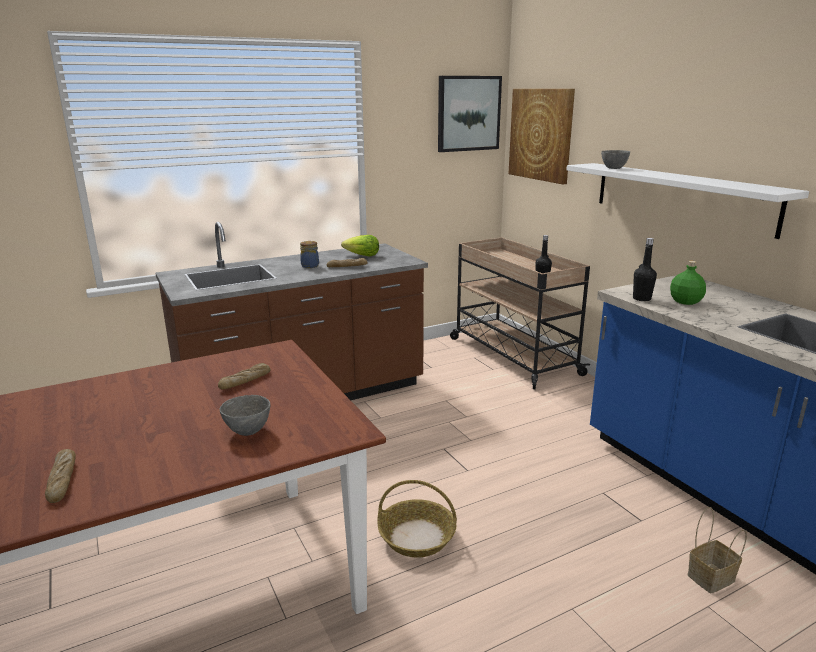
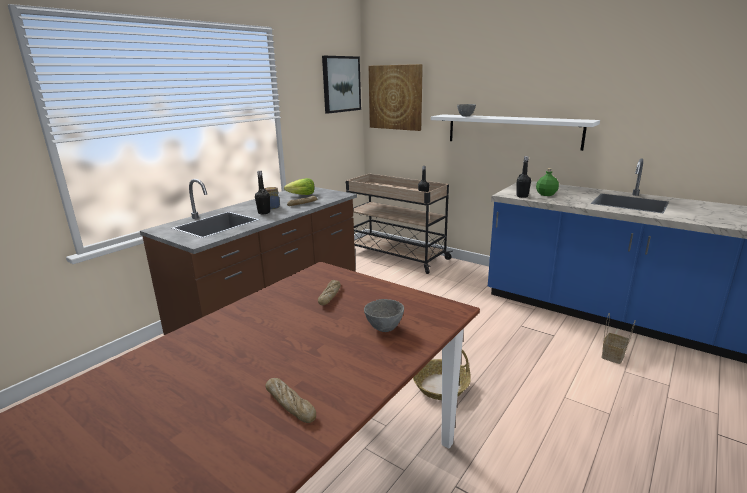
camera: 25 degrees left, 0 degrees up
(292, 271) = (264, 213): none -> black bottle

